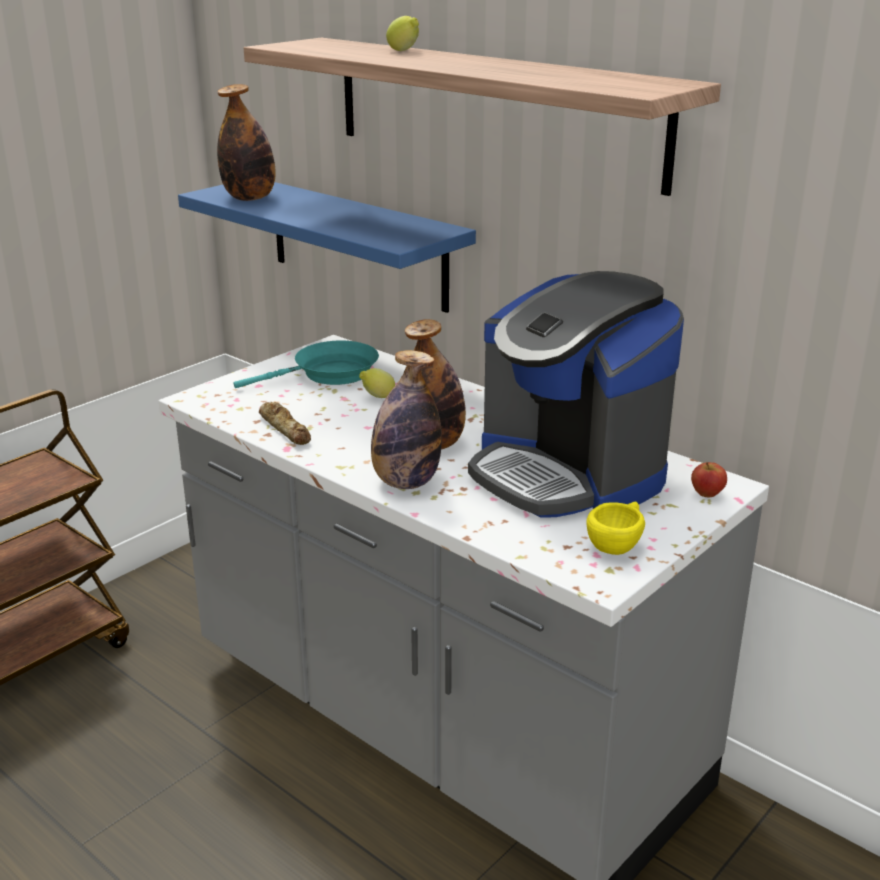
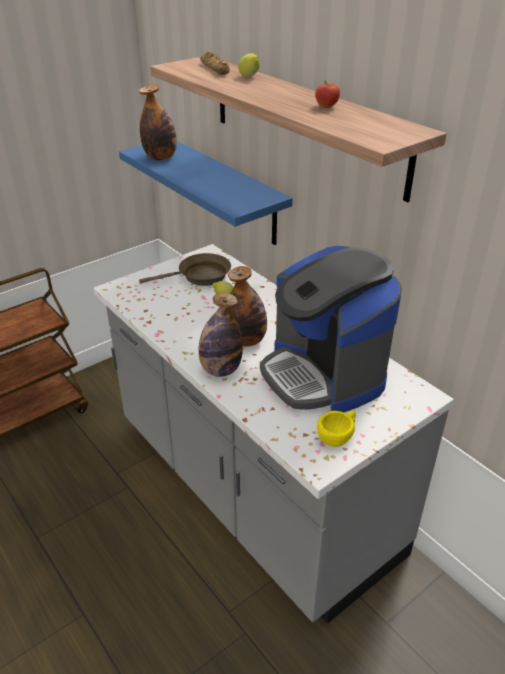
camera: 10 degrees right, 10 degrees up
(285, 429) = (161, 318): bread -> bread (215, 68)
(329, 374) = (200, 276): turquoise frying pan -> brown frying pan
(707, 494) = (410, 401): apple -> apple (326, 107)

